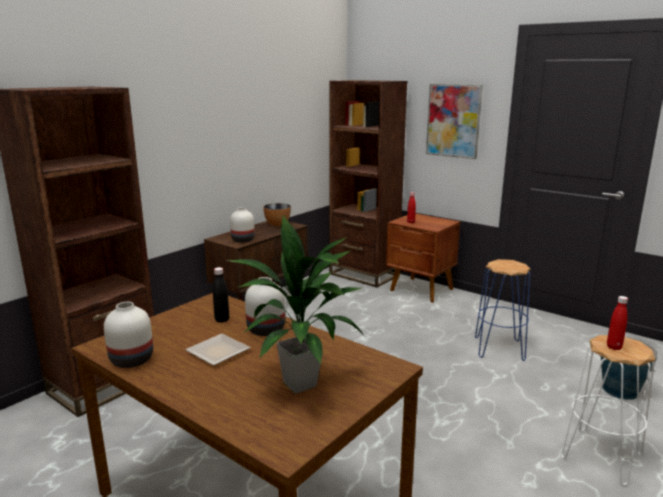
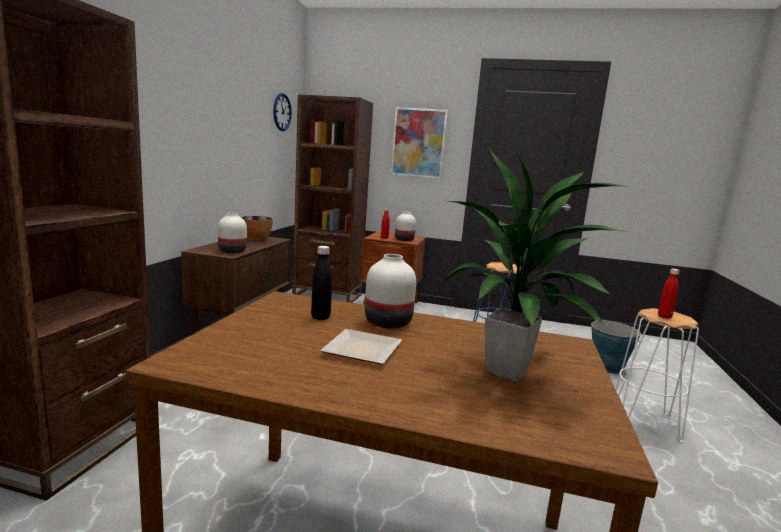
camera: 25 degrees left, 5 degrees down
(133, 359) = (251, 373): white vase -> white vase (404, 239)
(315, 98) = (282, 112): none -> wall clock

